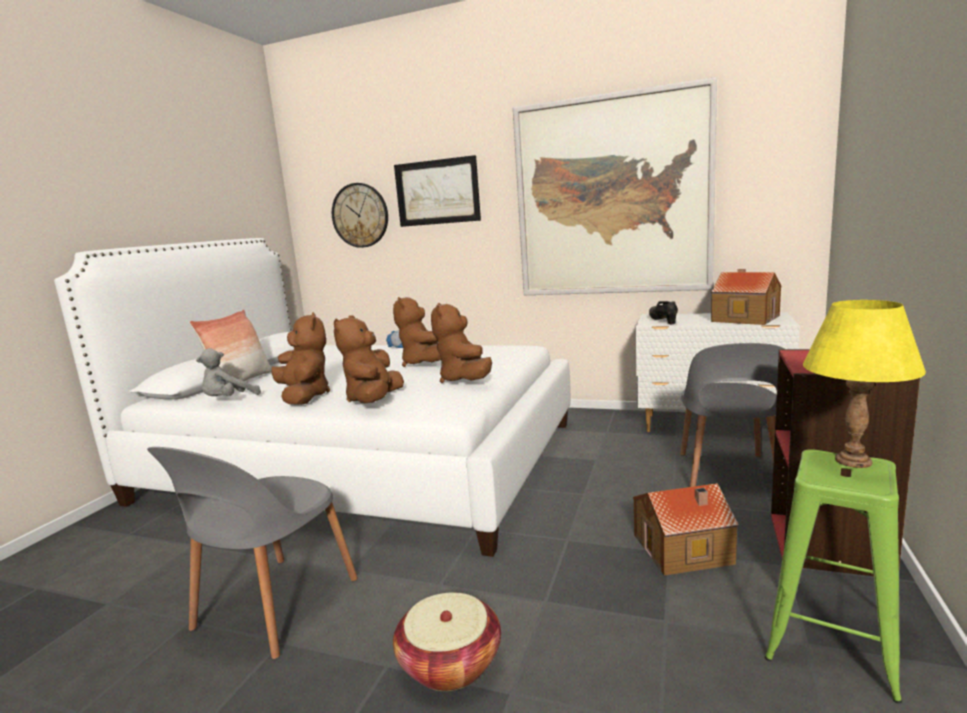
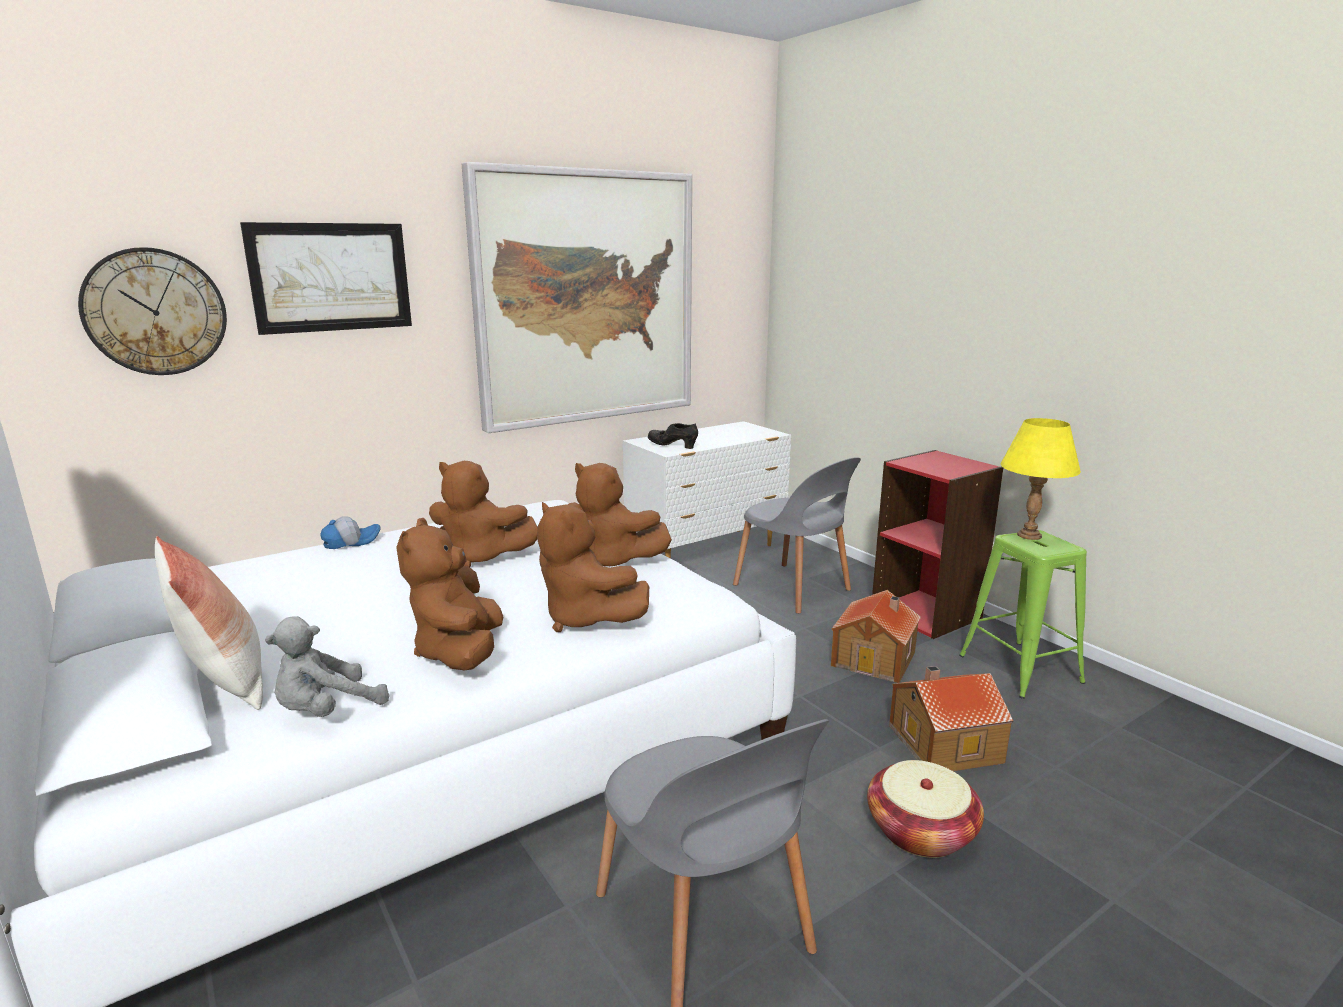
camera: 55 degrees left, 5 degrees up
(229, 400) = (326, 711): grey plush toy -> grey plush toy turned 60 degrees clockwise
(304, 397) = (460, 653): brown plush toy -> brown plush toy turned 105 degrees counterclockwise
(744, 318) = (732, 433): toy house -> toy house (942, 743)

